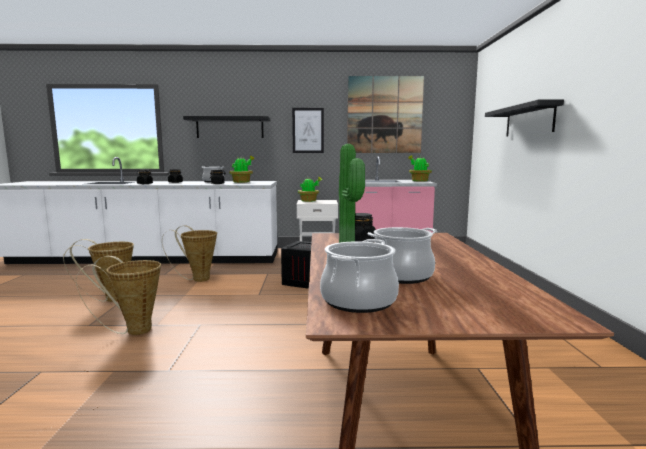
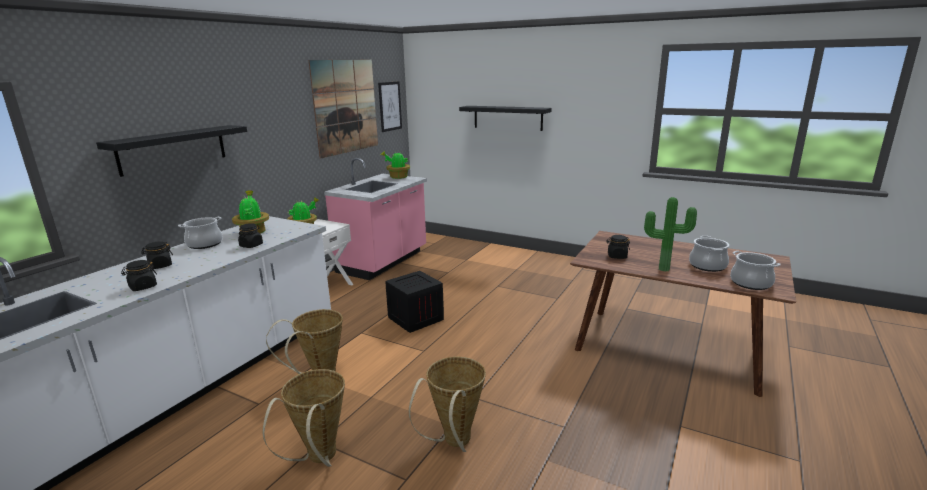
camera: 60 degrees left, 10 degrees up
(308, 130) = (276, 137): picture -> picture (390, 106)

